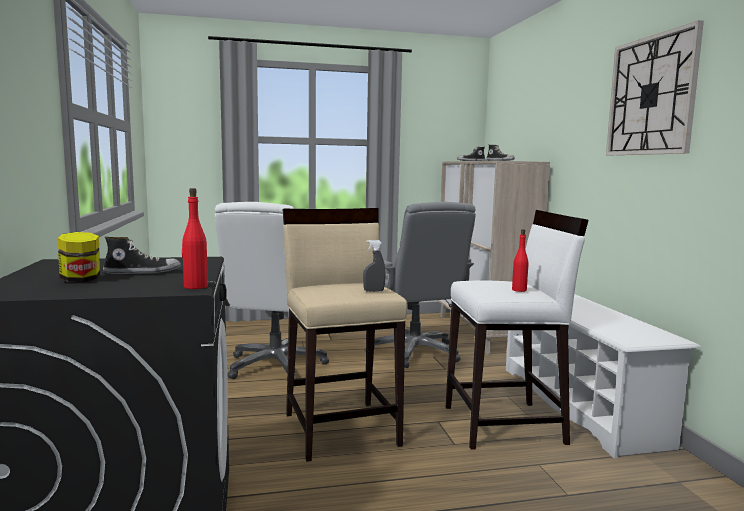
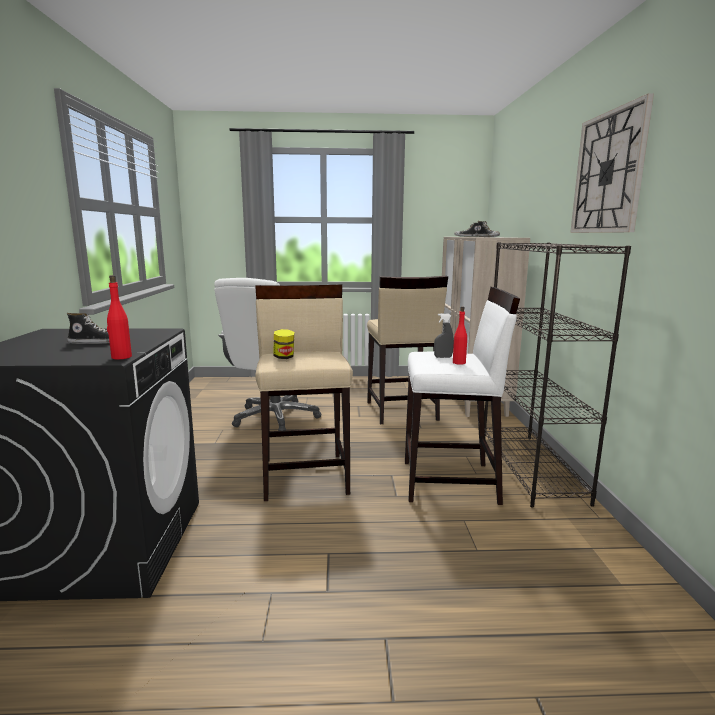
camera: 10 degrees right, 5 degrees up
(81, 280) = (43, 348): jar -> jar (284, 357)
(374, 291) = (325, 359): grey spray bottle -> grey spray bottle (443, 357)
(415, 352) = (401, 411): grey office chair -> beige stool
(579, 404) = (531, 468): white shoe rack -> black bookcase

